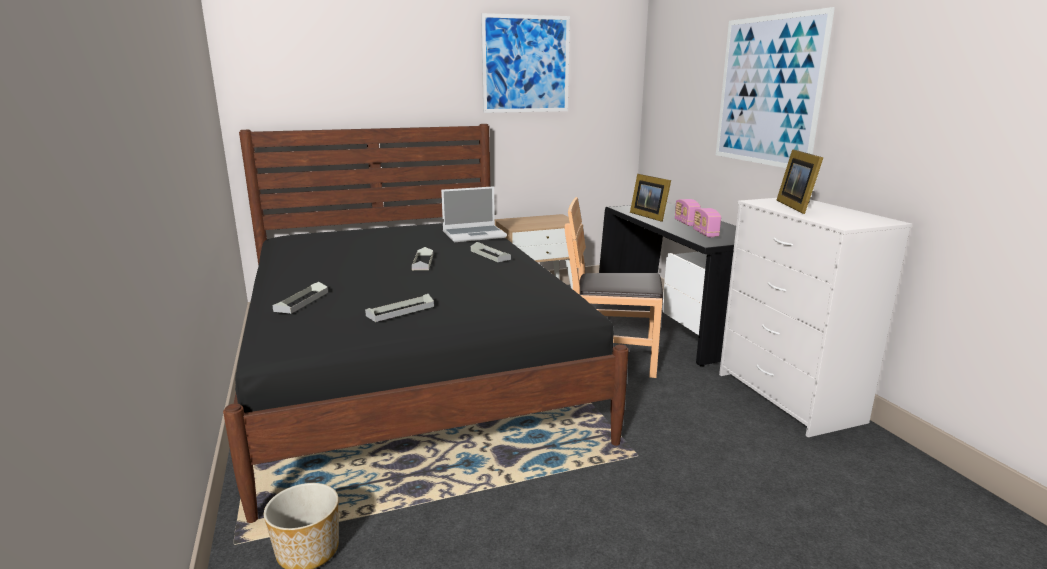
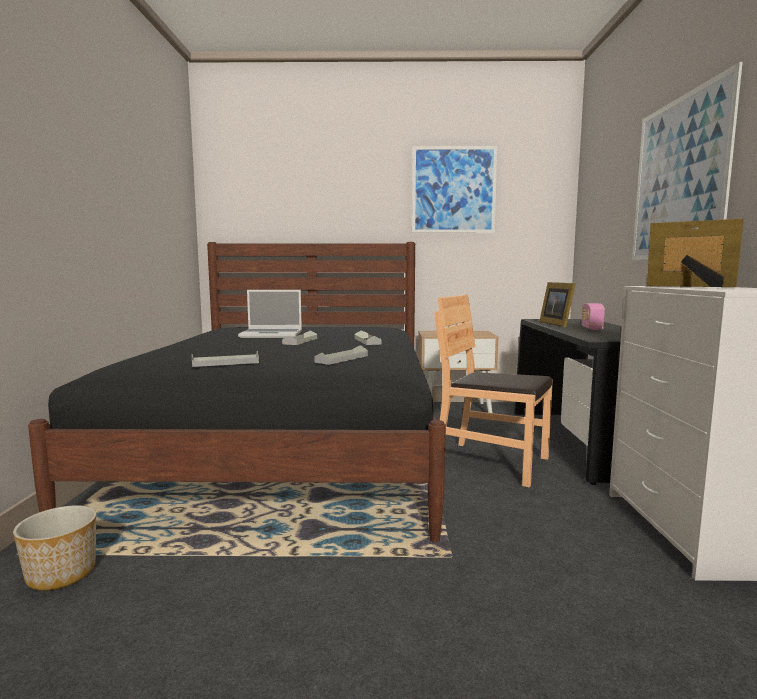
camera: 20 degrees right, 10 degrees down
(301, 301) = (161, 353): grey tray -> grey tray (342, 359)
(475, 235) = (375, 331): laptop -> laptop (272, 335)
(705, 234) = (603, 334): radio -> none
(797, 206) = (692, 286): picture frame -> picture frame turned 105 degrees clockwise

